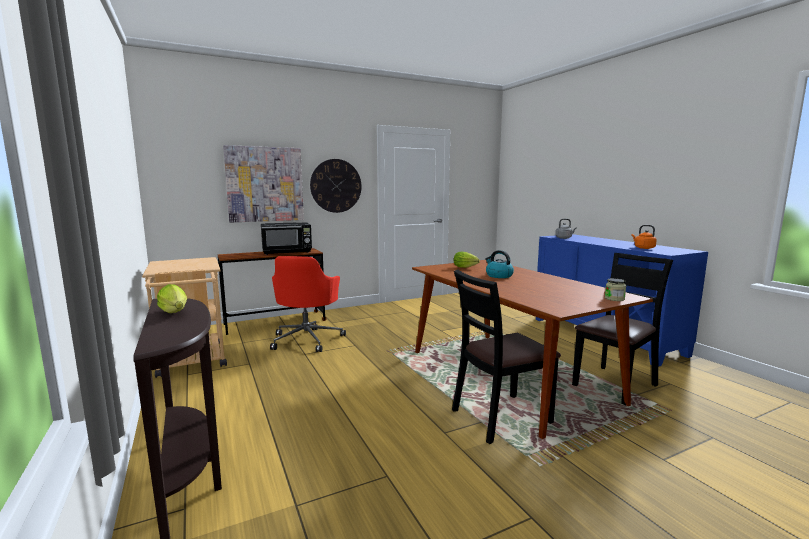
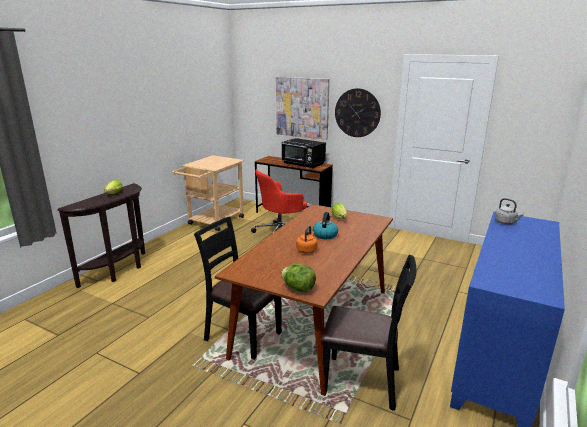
camera: 55 degrees right, 10 degrees up
(614, 299) = (298, 289): jar -> lettuce
(643, 248) = (507, 267): orange kettle -> orange kettle (307, 250)

